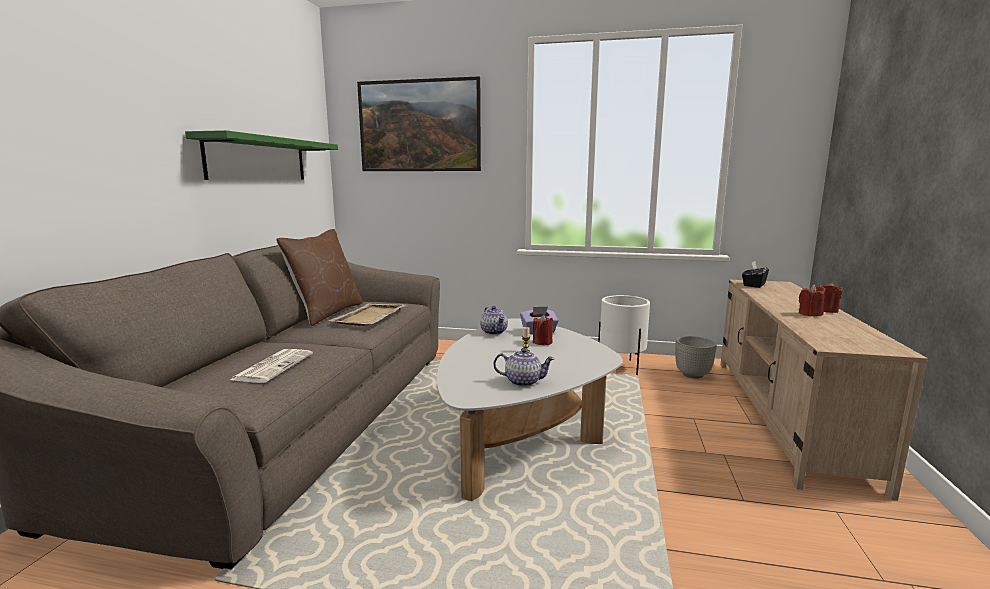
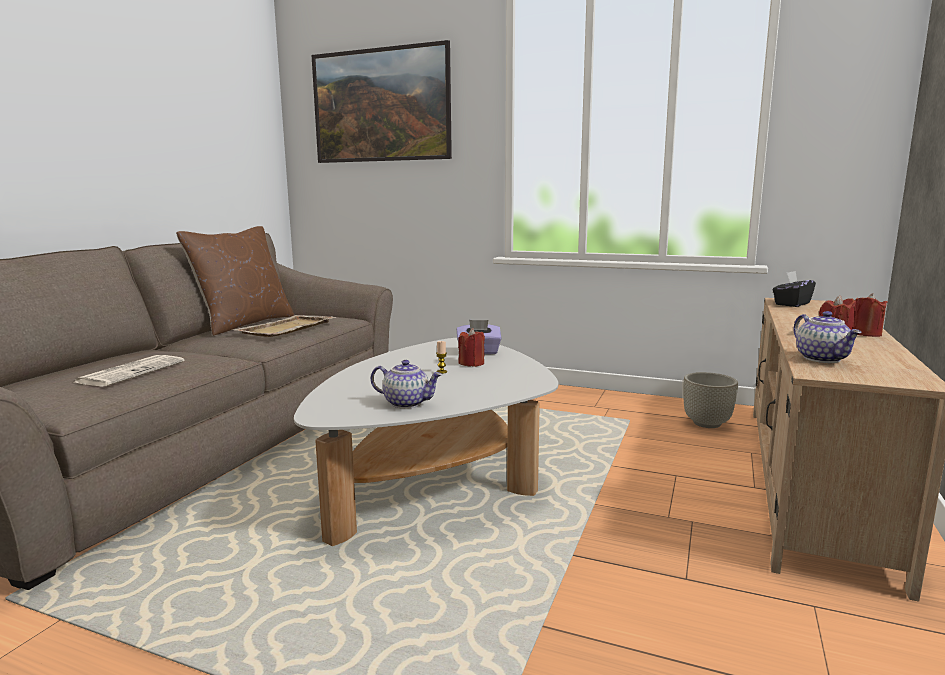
camera: 10 degrees right, 0 degrees up
(258, 159) = (180, 145): green shelf -> none
(494, 332) = (423, 351): teapot -> teapot (823, 359)
(621, 367) = (615, 409): white planter -> none

